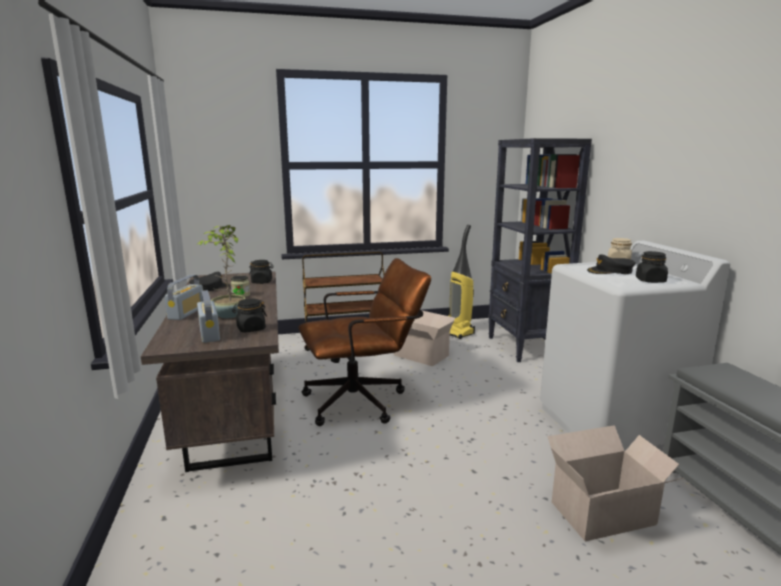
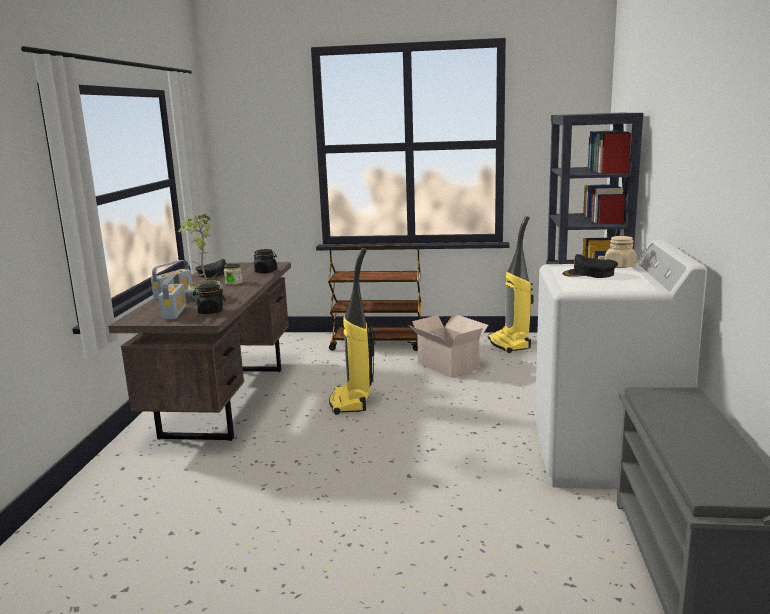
camera: 20 degrees right, 0 degrees up
(363, 400) = (351, 402): brown office chair -> vacuum cleaner
(605, 513) = (510, 530): cardboard box -> none
(650, 281) = (614, 286): black jar -> none

